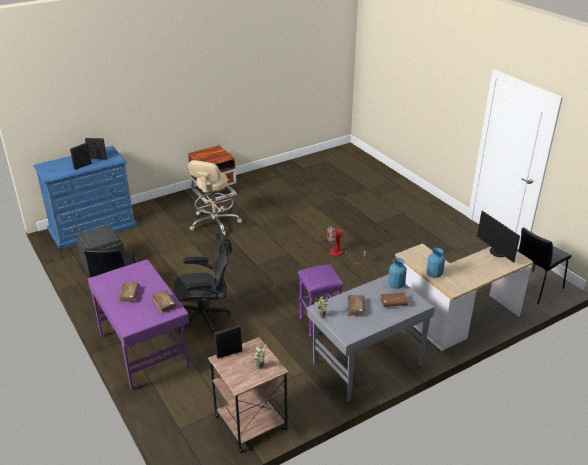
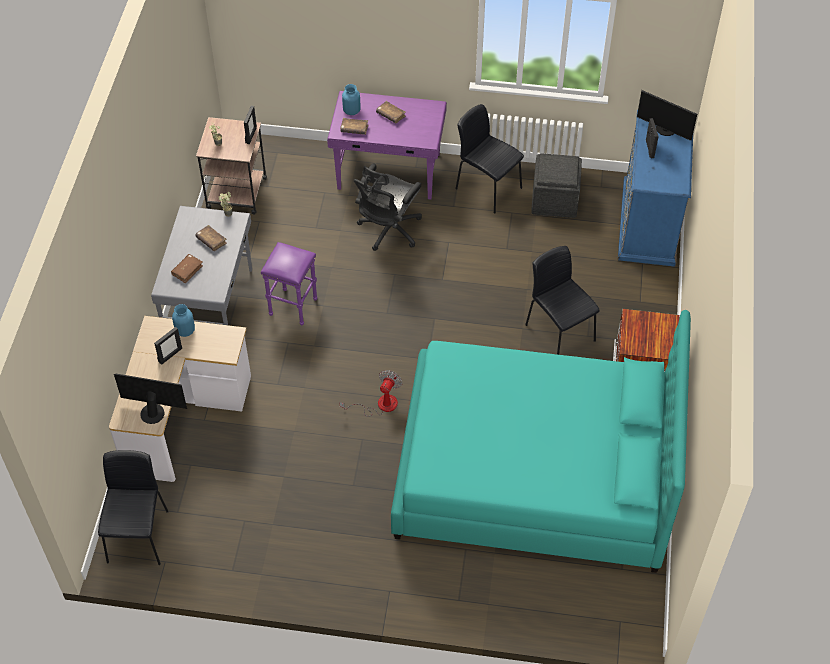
camera: 130 degrees right, 20 degrees up
(58, 167) = (665, 130): none -> monitor
(97, 158) = (659, 168): picture frame -> picture frame (170, 355)
(214, 223) = (558, 331): beige stool -> black chair
(312, 196) = (534, 472): none -> turquoise bed
(396, 285) = (205, 291): blue vase -> blue vase (351, 110)

